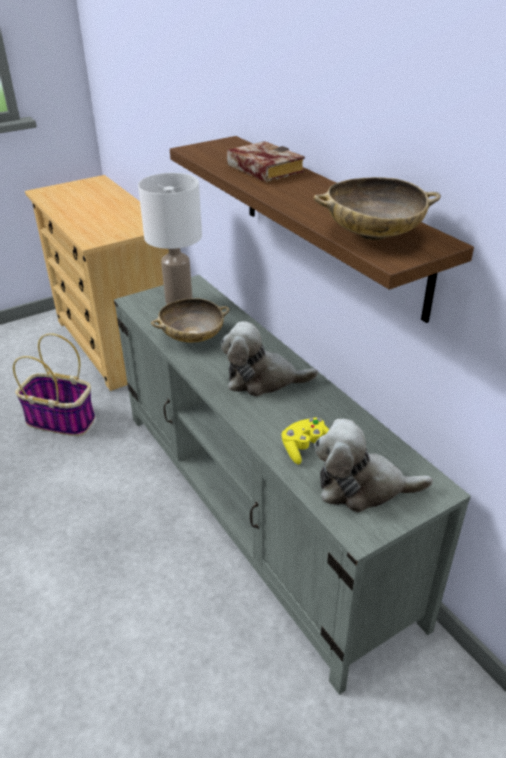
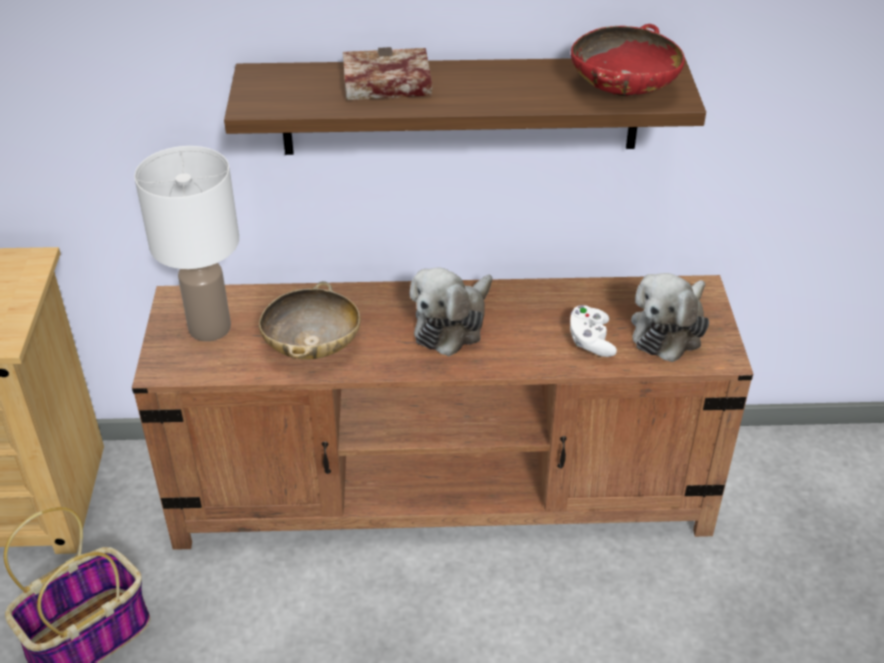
camera: 60 degrees left, 5 degrees up
(258, 508) = (444, 490): grey tv stand -> brown tv stand
(306, 448) = (590, 341): yellow game controller -> white game controller
(373, 235) = (623, 90): beige bowl -> red bowl

